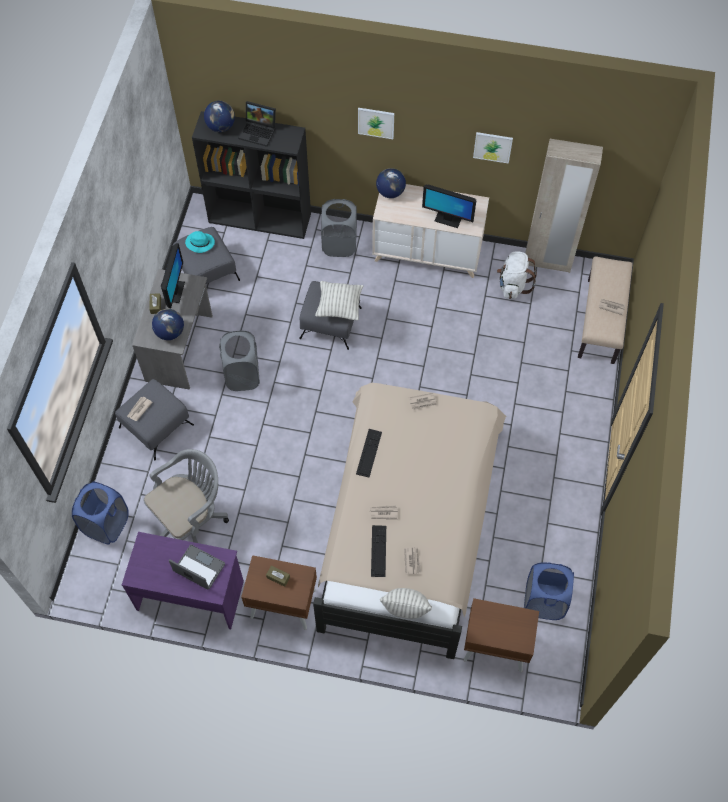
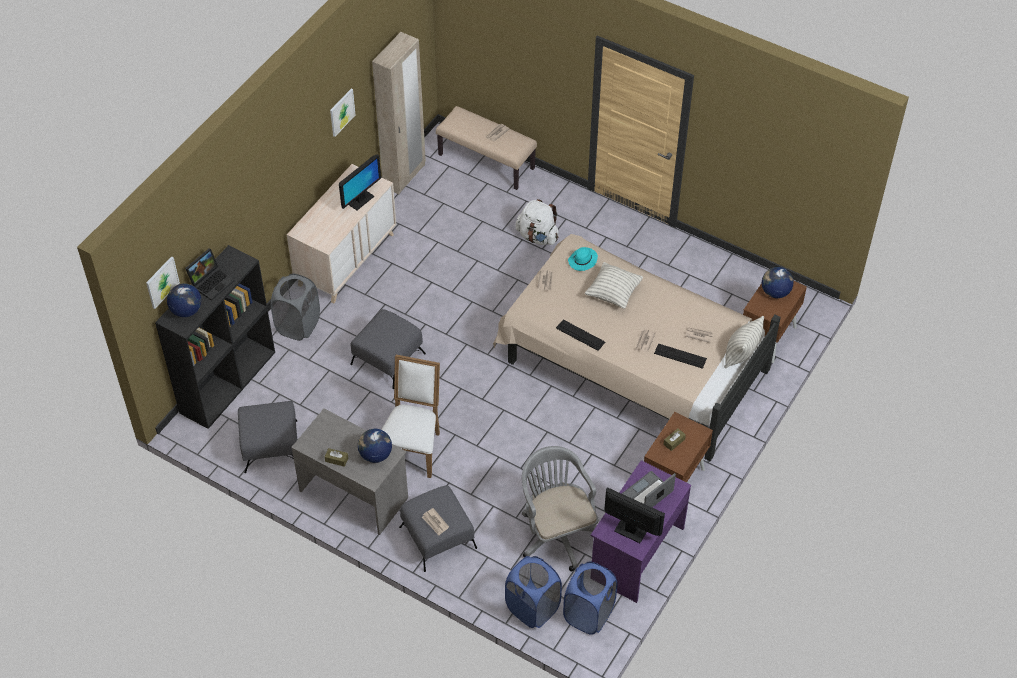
camera: 70 degrees left, 10 degrees down
(175, 292) = (328, 439): monitor -> monitor (630, 531)
(199, 243) = (257, 421): turquoise hat -> turquoise hat (582, 261)
(243, 375) = (413, 447): grey laundry basket -> white chair
(339, 307) = (395, 327): pillow -> pillow (613, 293)
(376, 122) = (270, 180): picture -> picture (162, 282)
(390, 192) = (304, 232): globe -> globe (775, 292)
(513, 285) = (417, 209): white backpack -> white backpack (537, 236)
(543, 601) = (739, 291): blue laundry basket -> blue laundry basket (589, 614)

